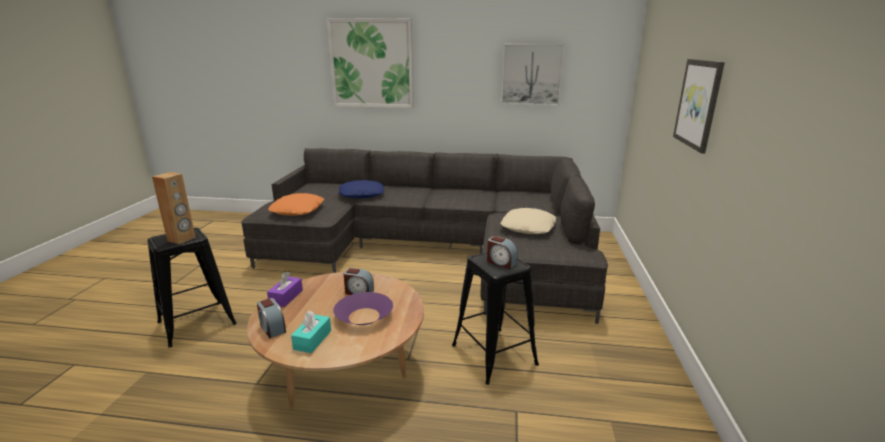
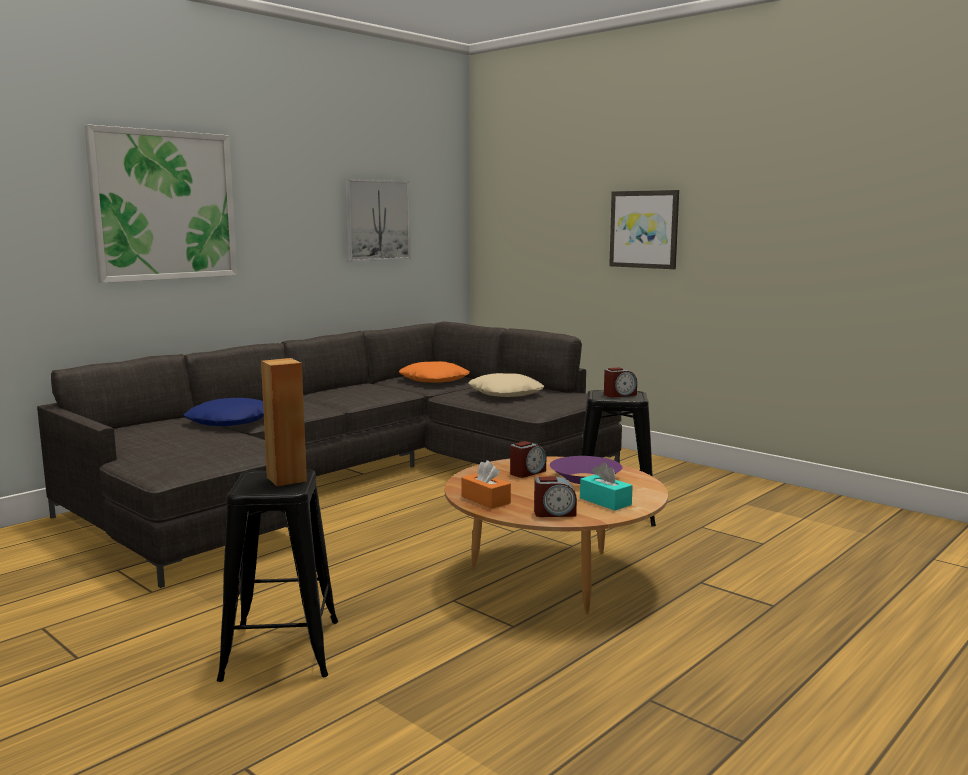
camera: 55 degrees left, 10 degrees down
(286, 297) = (485, 500): purple tissue box -> orange tissue box
(298, 210) = (213, 453): orange pillow -> orange pillow (434, 380)

